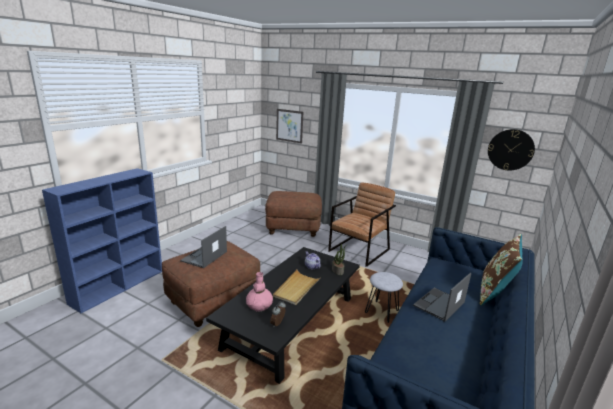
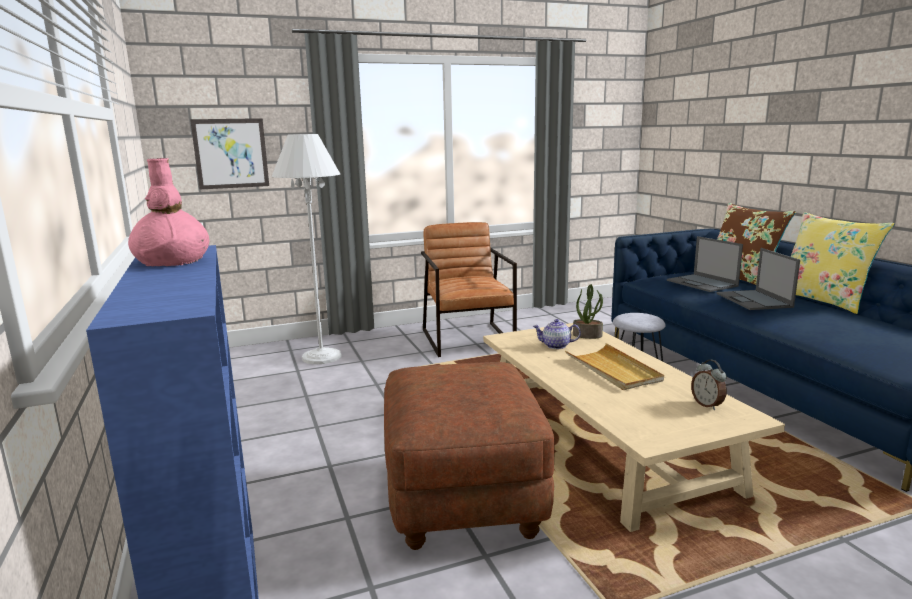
camera: 50 degrees left, 5 degrees down
(204, 256) = (457, 392): laptop -> laptop (702, 283)
(259, 305) = (641, 405): pink vase -> pink vase (173, 261)
(292, 322) = (604, 442): black coffee table -> beige coffee table
(293, 228) = (321, 357): brown ottoman -> white floor lamp
(487, 333) = (823, 300): none -> yellow pillow
(510, 150) = (598, 132): wall clock -> none

